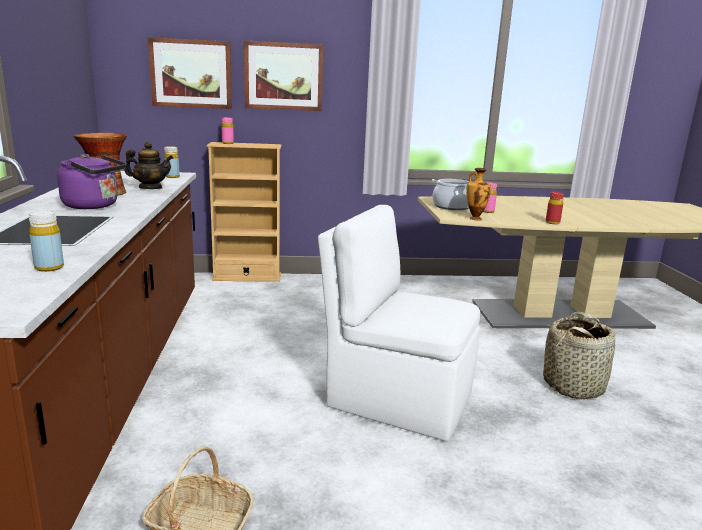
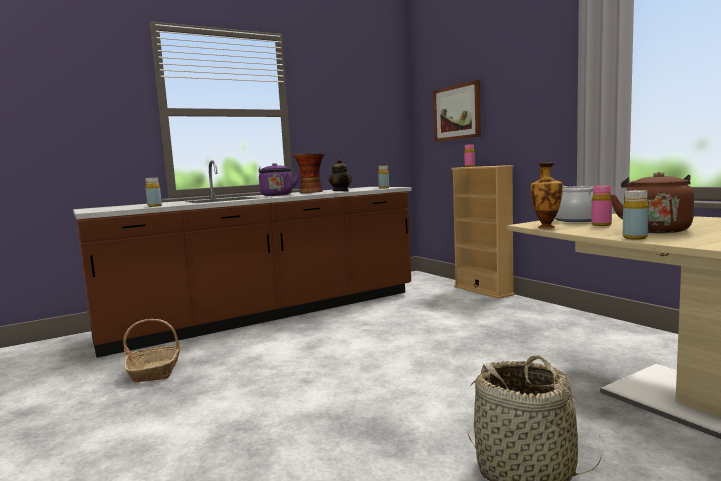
camera: 65 degrees right, 10 degrees down
(283, 76) = (516, 100): picture -> none
(396, 399) = (354, 383): white chair -> none
(529, 213) = (654, 230): none -> brown kettle
(552, 222) = (634, 238): red bottle -> yellow bottle

